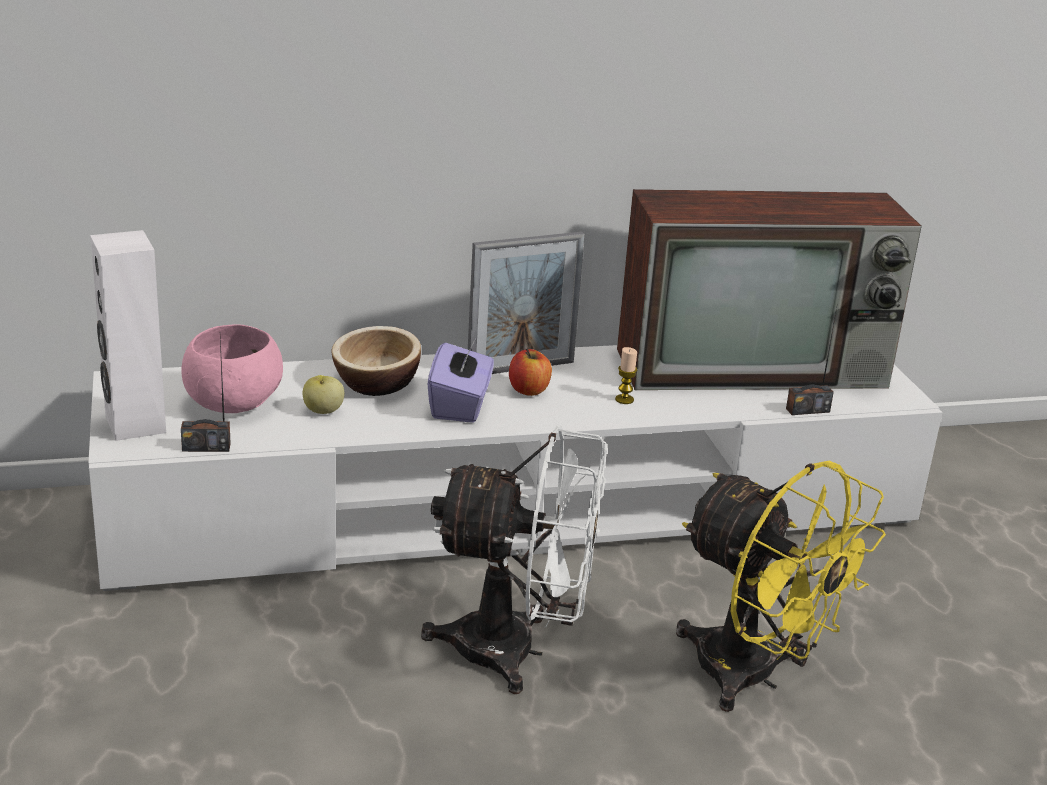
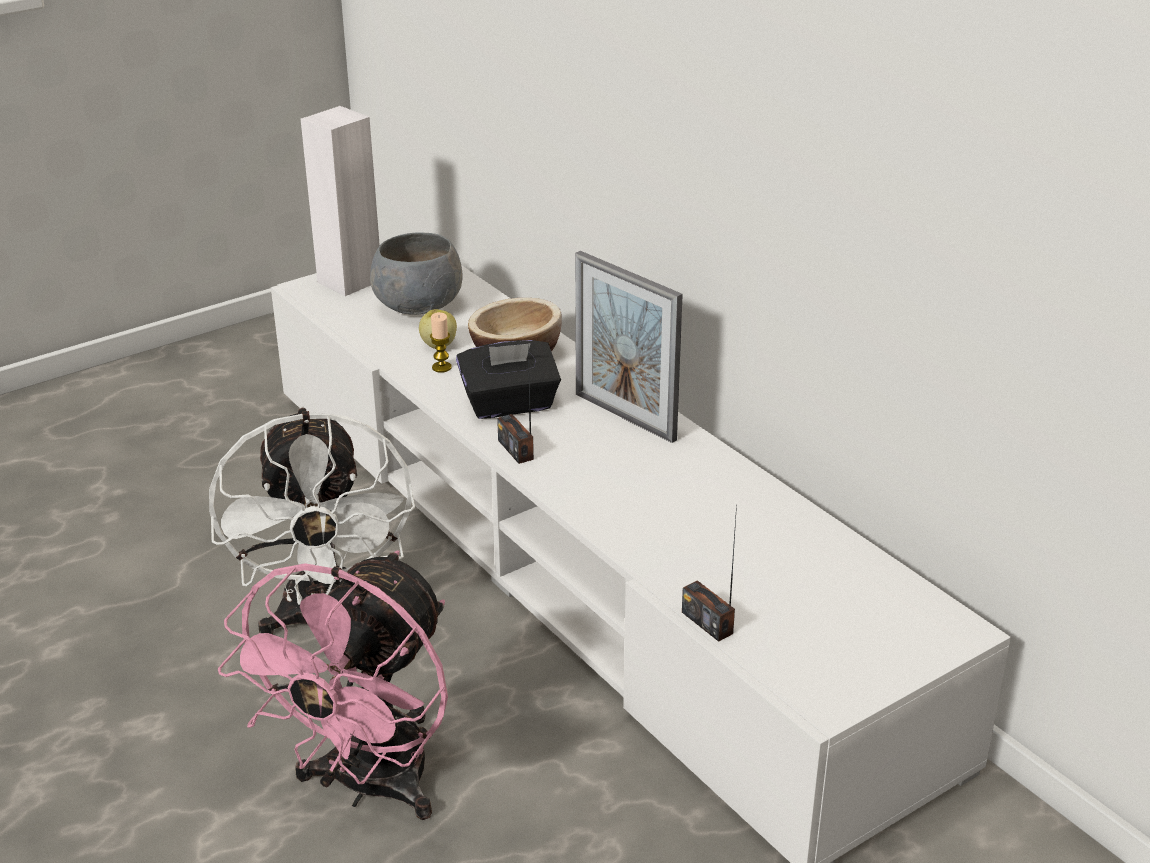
camera: 70 degrees right, 5 degrees up
(206, 447) = (333, 317): radio -> radio (516, 449)
(231, 403) = (417, 305): pink bowl -> grey bowl
(460, 405) = (509, 404): purple tissue box -> black tissue box
(529, 390) = (578, 432): apple -> none
(624, 399) = (611, 491): candle -> candle (441, 367)
(754, 677) = (368, 787): yellow fan -> pink fan
(755, 367) = (791, 564): television -> none

